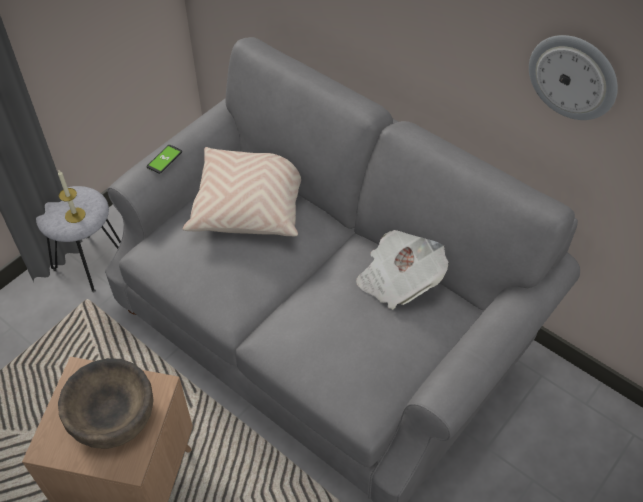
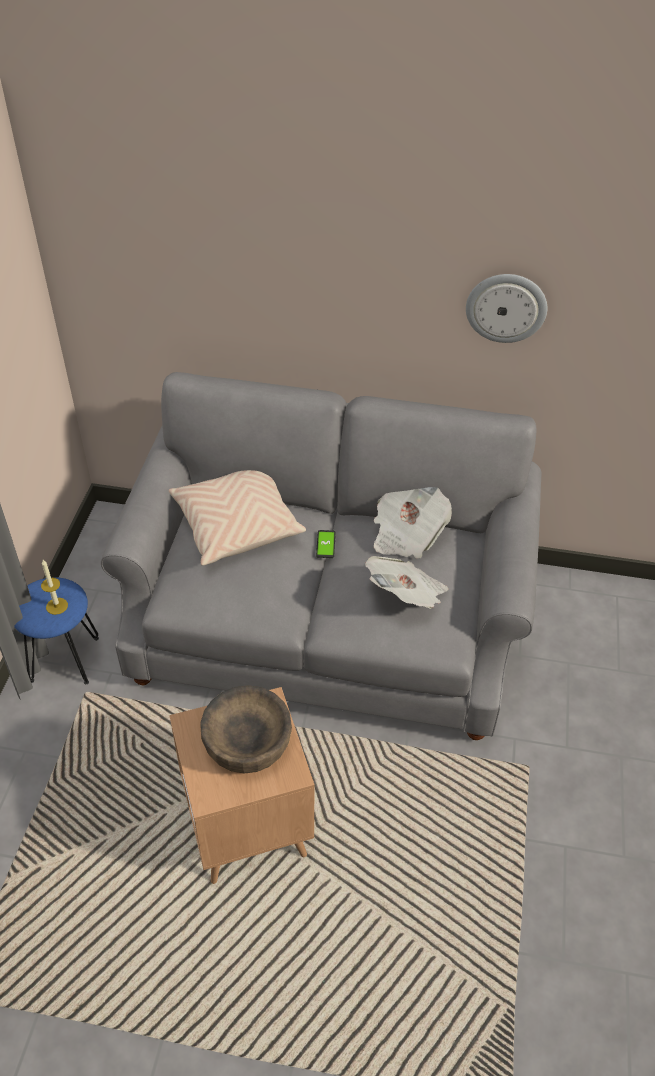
camera: 30 degrees left, 5 degrees down
(90, 263) = (64, 659): grey stool -> blue stool
(164, 159) = (143, 512): phone -> phone (325, 544)
(354, 342) = (406, 596): none -> newspaper

